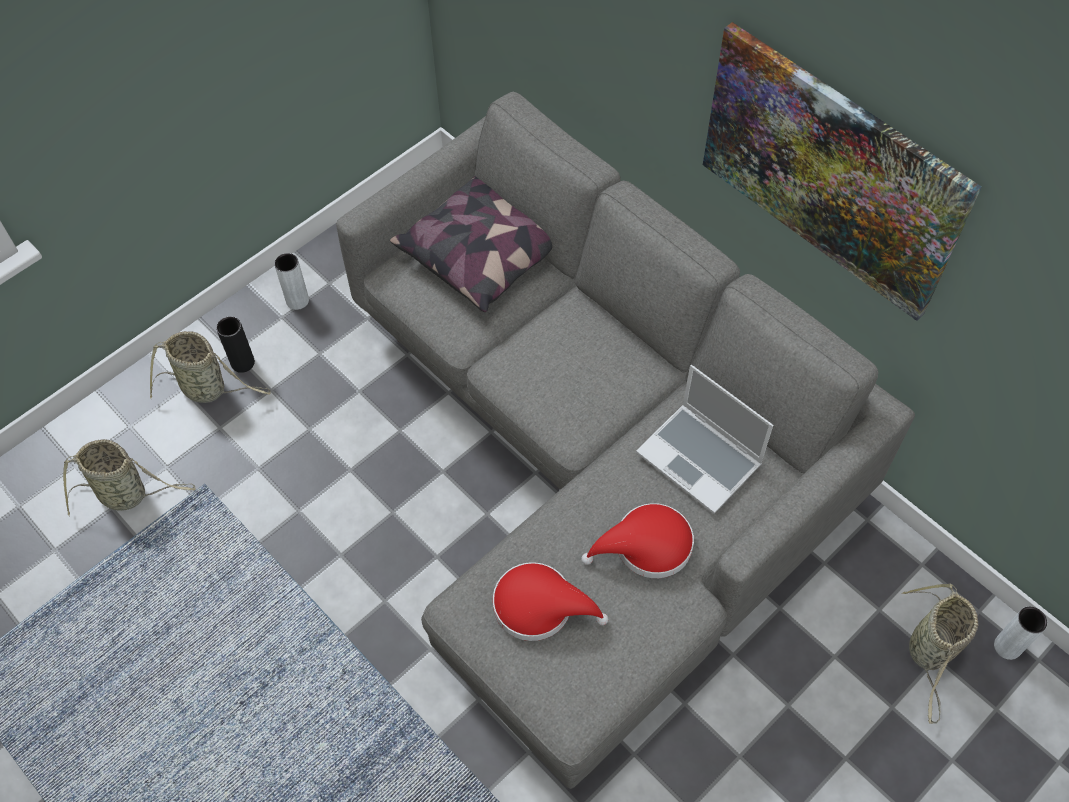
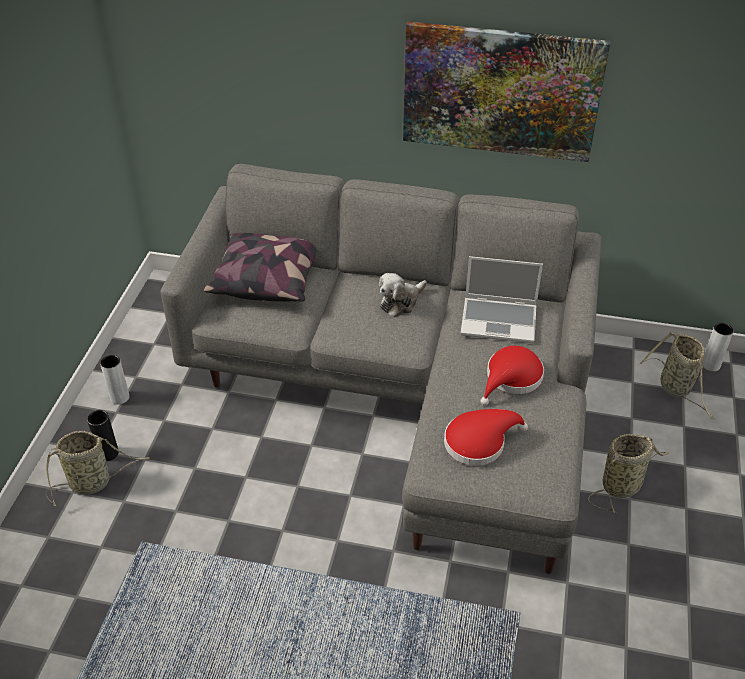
camera: 35 degrees left, 15 degrees down
(127, 494) = (82, 581): basket -> basket (623, 485)
(606, 367) = (400, 302): none -> plush toy

